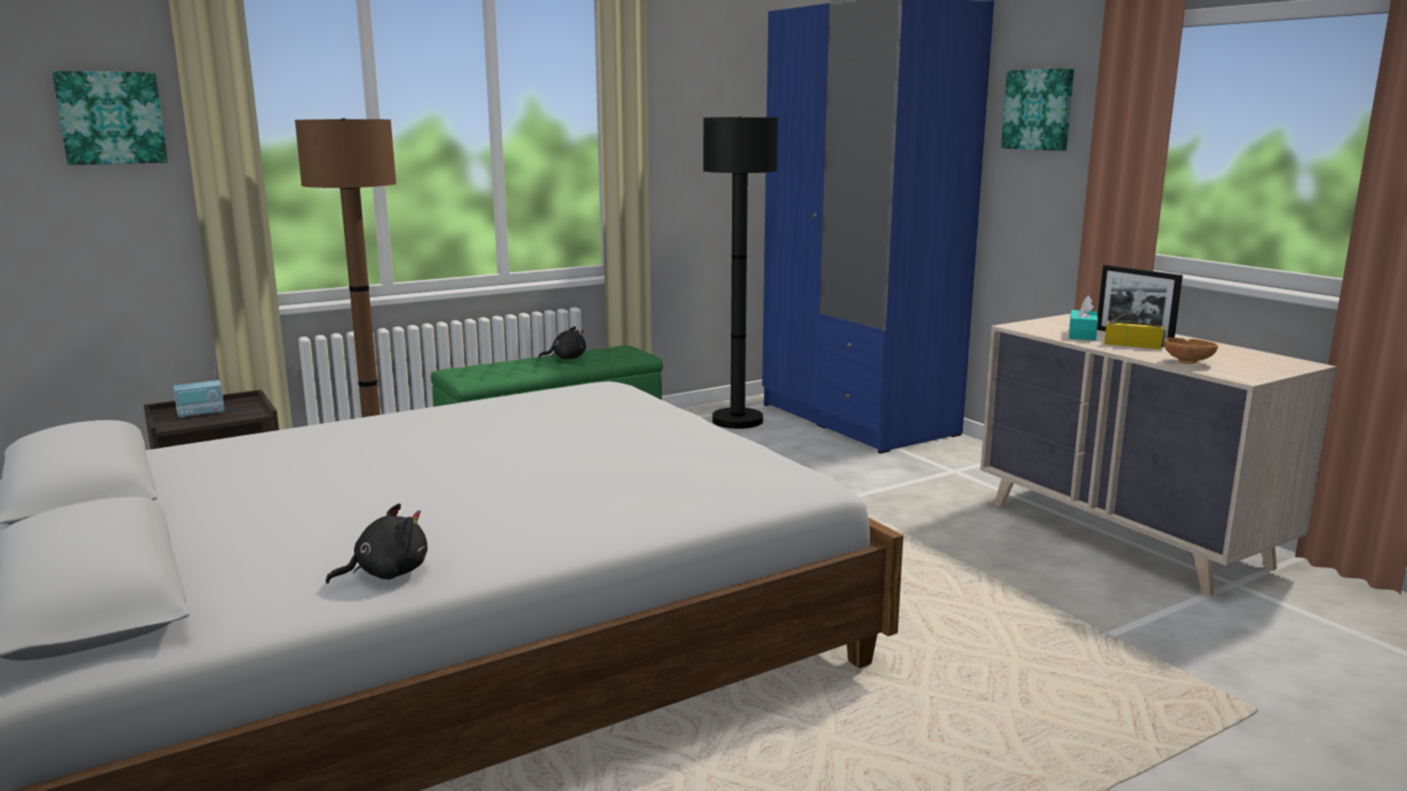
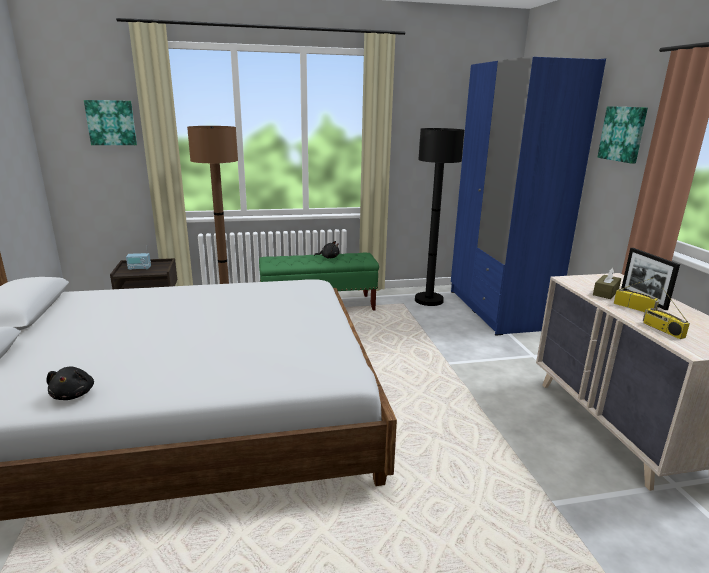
camera: 20 degrees right, 5 degrees up
(386, 573) = (74, 394): black plush toy -> black plush toy turned 90 degrees clockwise
(1082, 335) = (605, 293): turquoise tissue box -> brown tissue box
(1189, 362) = (662, 330): brown bowl -> radio

